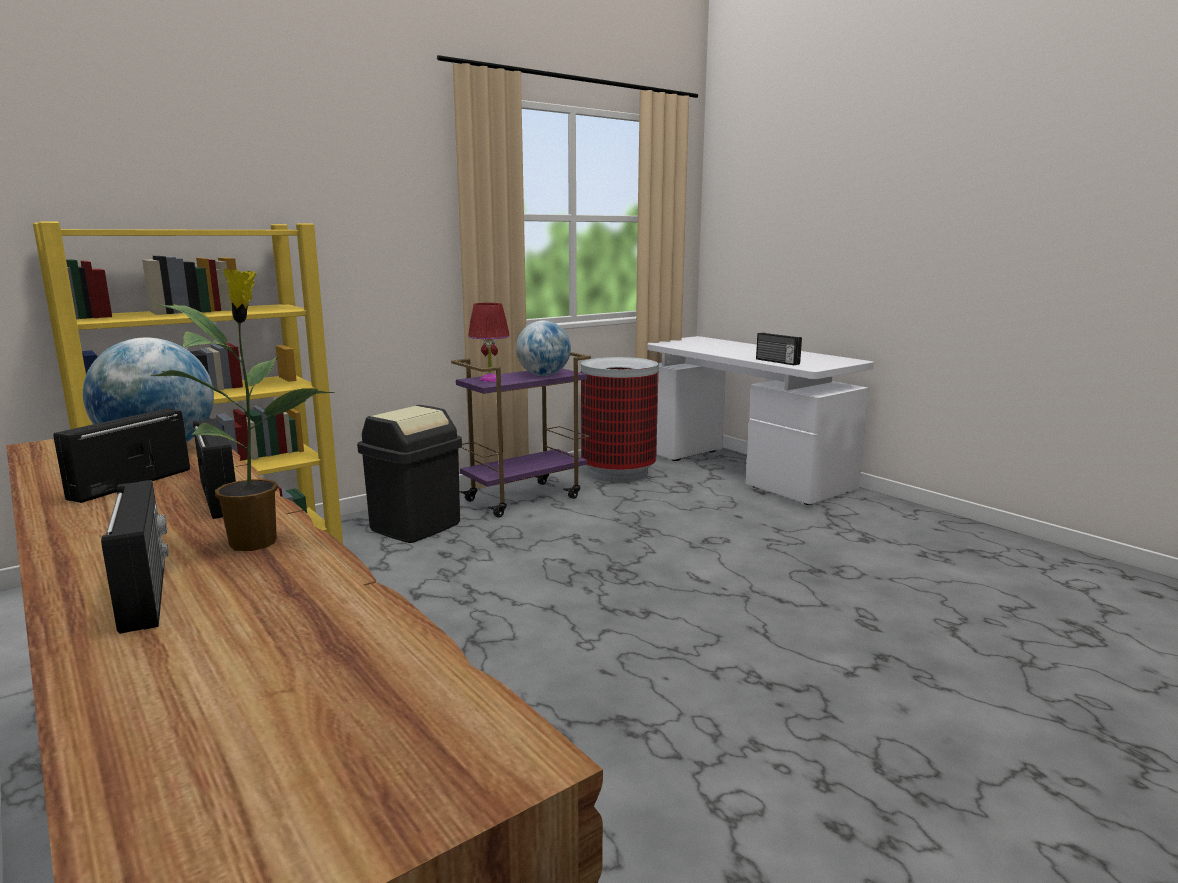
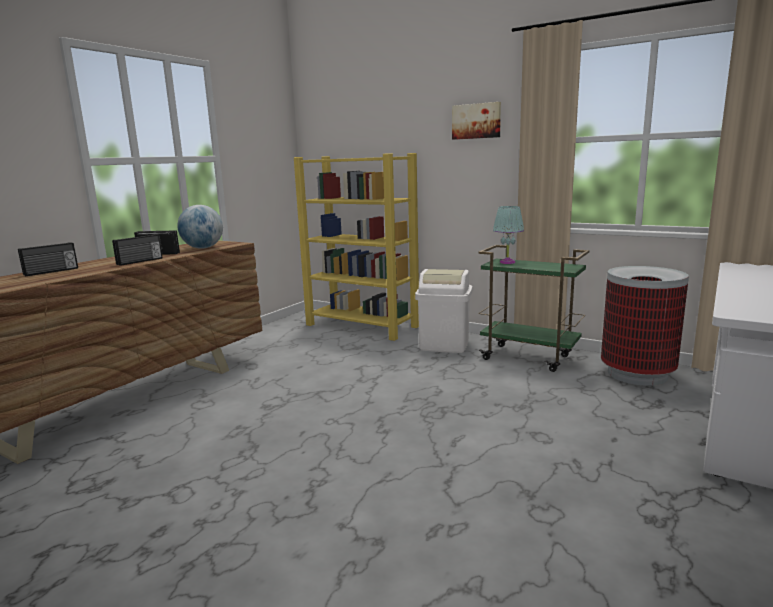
camera: 70 degrees right, 0 degrees up
(256, 541) = (91, 270): potted plant -> none
(379, 180) = (476, 121): none -> picture
(415, 526) = (444, 345): black trash can -> white trash can
(490, 379) = (507, 262): red table lamp -> turquoise table lamp
(526, 498) = (529, 358): purple cart -> green cart
(544, 375) = (545, 267): globe -> none
(776, 361) = (737, 301): radio -> none

